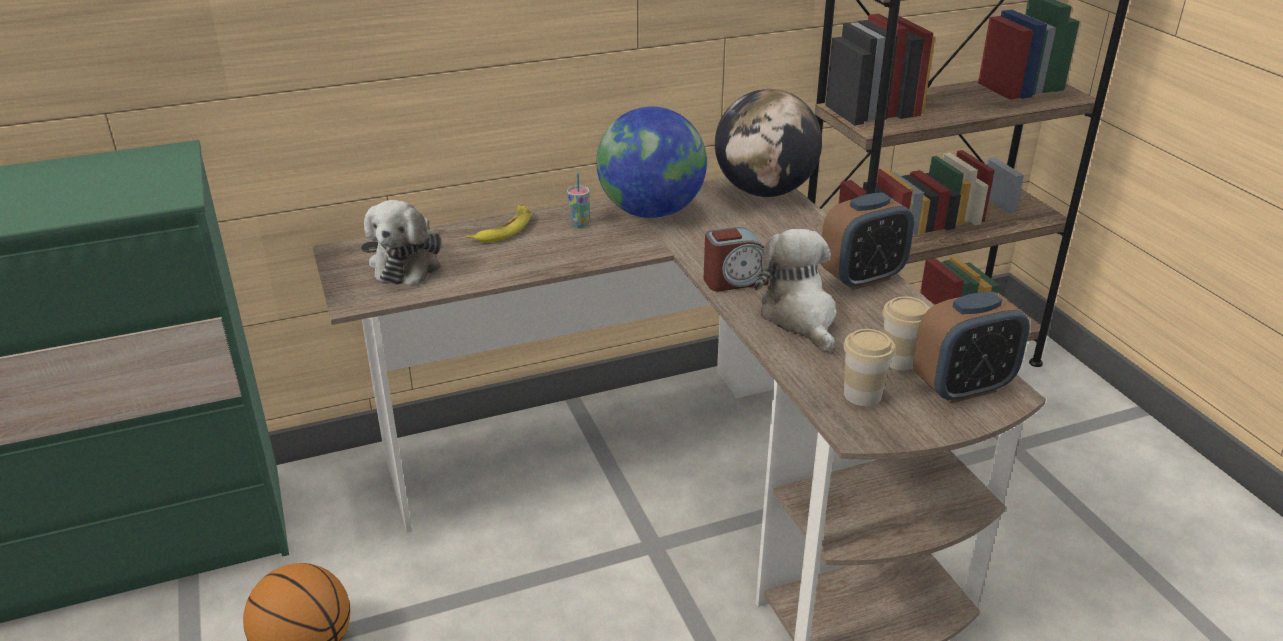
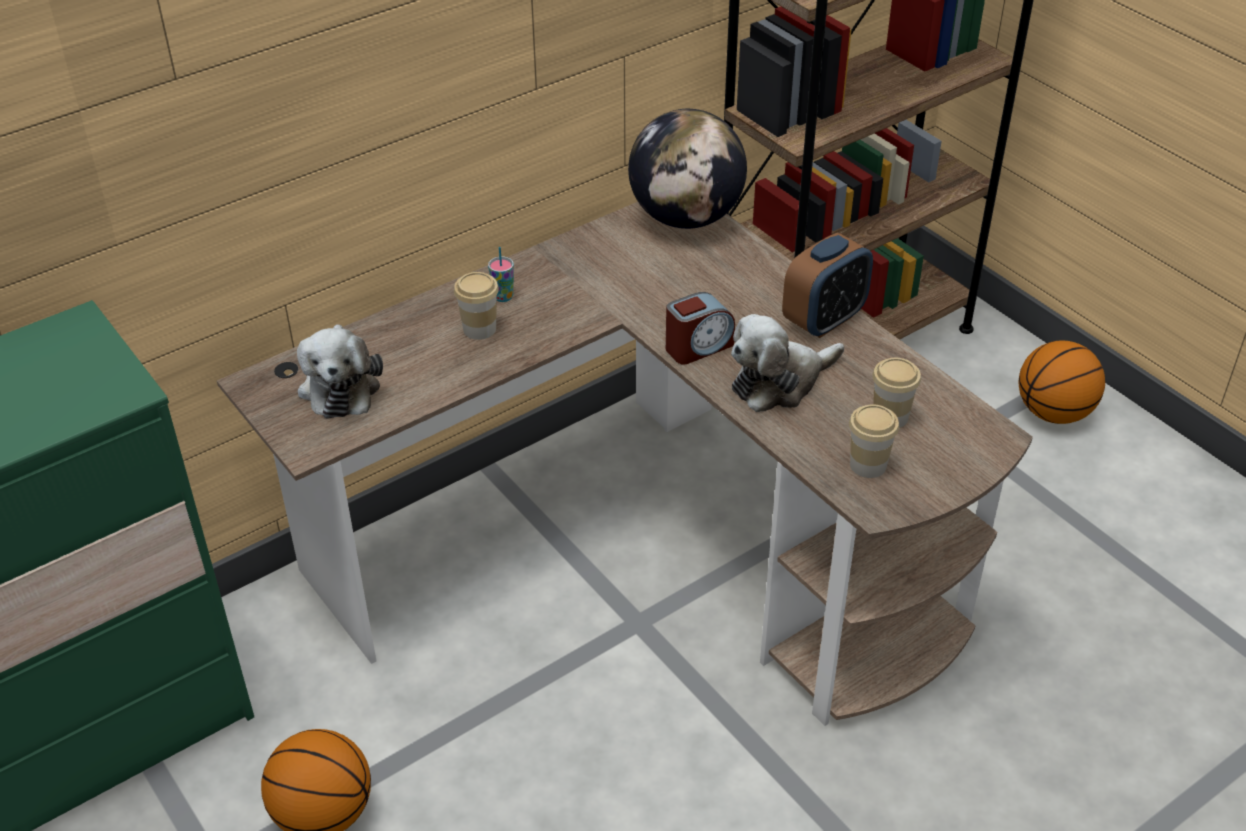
camera: 15 degrees left, 10 degrees up
(504, 229) = (423, 319): banana -> none
(547, 242) = (479, 329): none -> cup
(651, 212) = (574, 267): globe -> none
(800, 317) = (779, 382): plush toy -> plush toy turned 90 degrees counterclockwise
(962, 387) = (956, 438): alarm clock -> none
(1107, 443) = (1054, 413): none -> basketball

